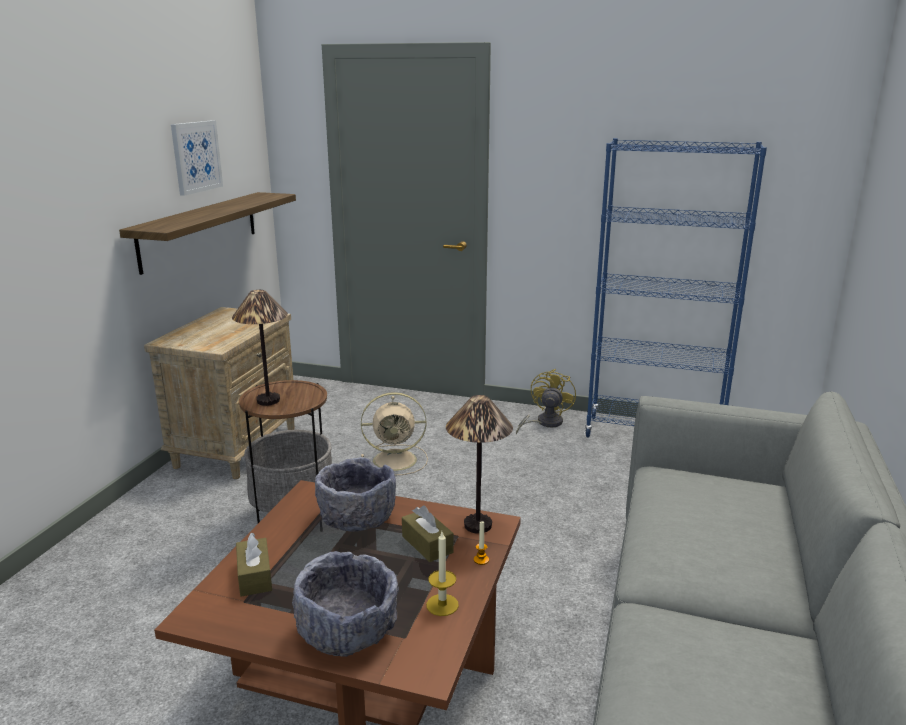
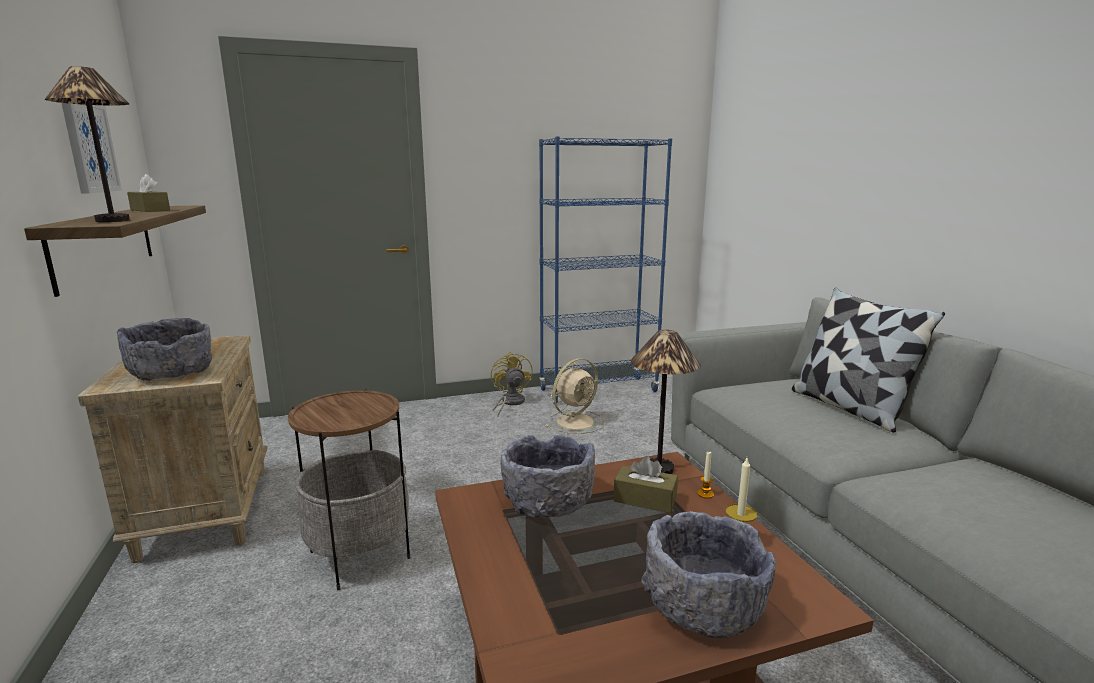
camera: 35 degrees left, 5 degrees down
(206, 339) = (173, 373): none -> grey bowl
(254, 576) = (530, 601): brown tissue box -> brown tissue box (150, 210)
(267, 401) = (331, 417): table lamp -> table lamp (112, 221)
(397, 460) = (413, 468): beige fan -> beige fan (576, 421)
(768, 537) = (849, 407): none -> pillow

